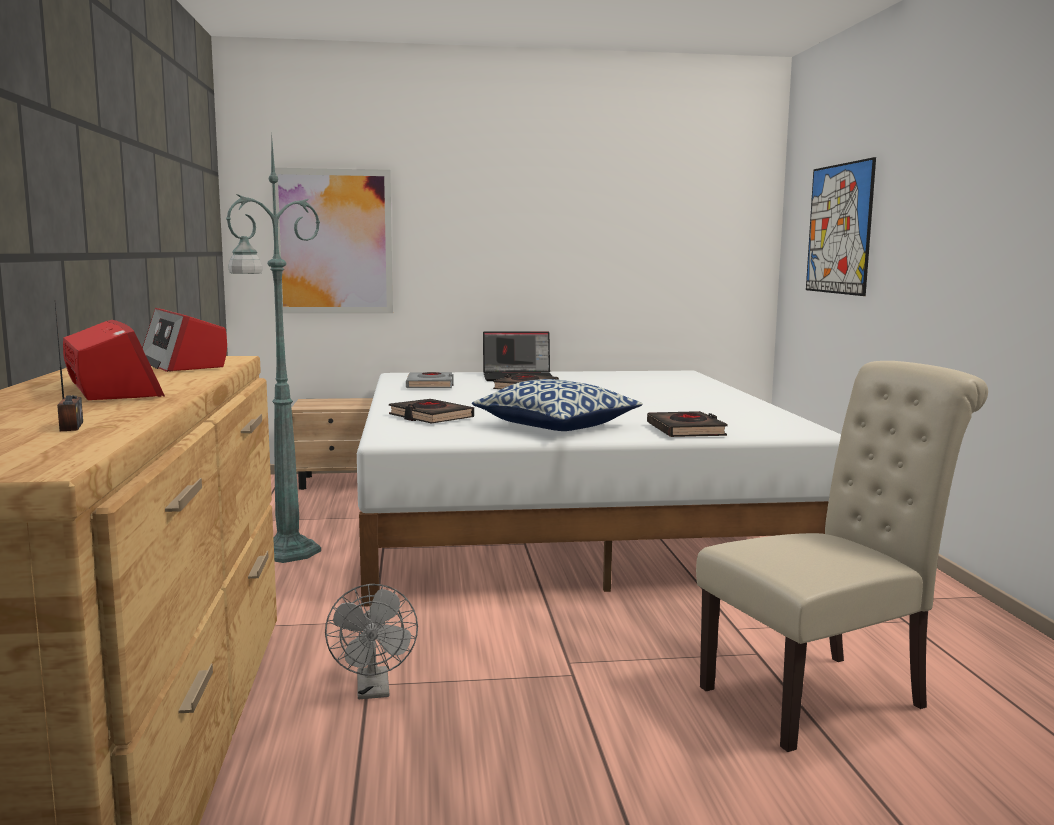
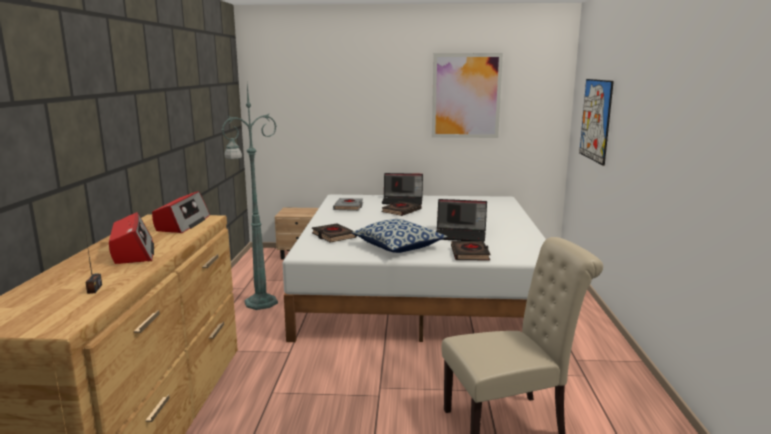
camera: 10 degrees right, 5 degrees up
(183, 363) = (182, 223): radio -> radio turned 150 degrees counterclockwise
(333, 242) = (301, 120): picture -> picture (466, 96)
(374, 691) = (273, 396): grey fan -> none
(650, 411) = (461, 235): none -> laptop

